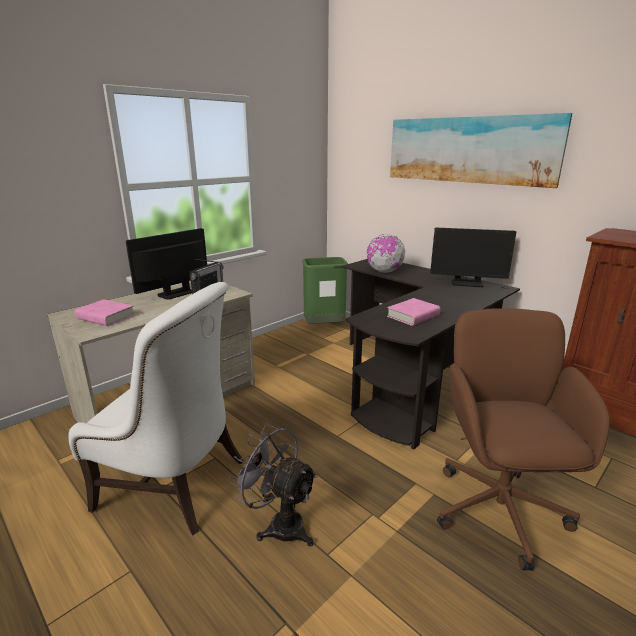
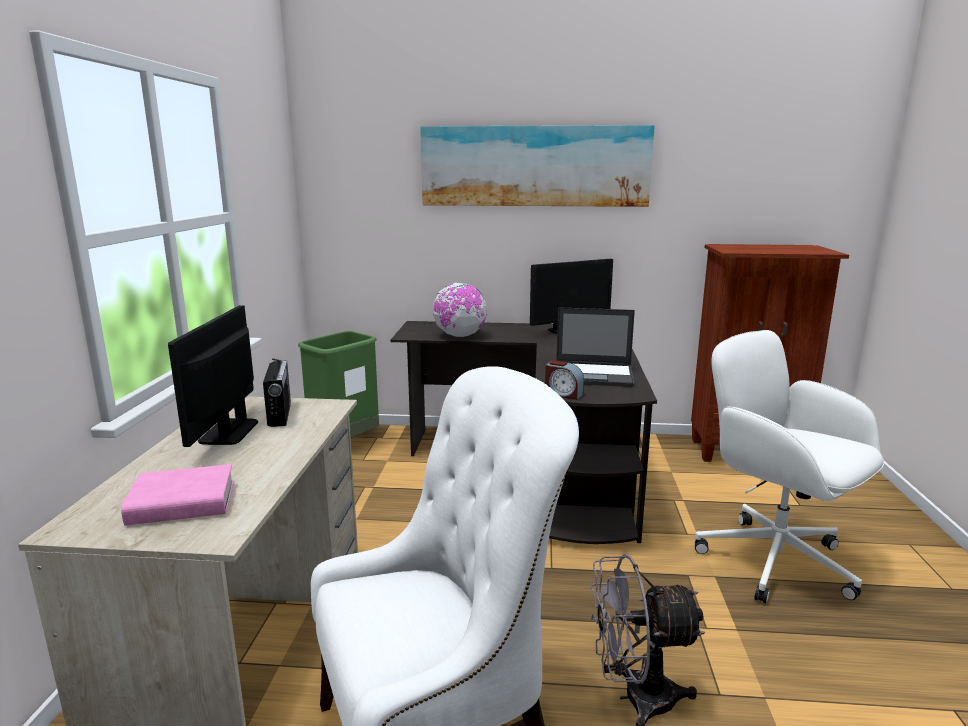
camera: 40 degrees left, 5 degrees down
(365, 321) = (563, 394): none -> alarm clock
(413, 316) = (594, 375): pink book -> laptop
(499, 511) = (775, 561): brown office chair -> white office chair

